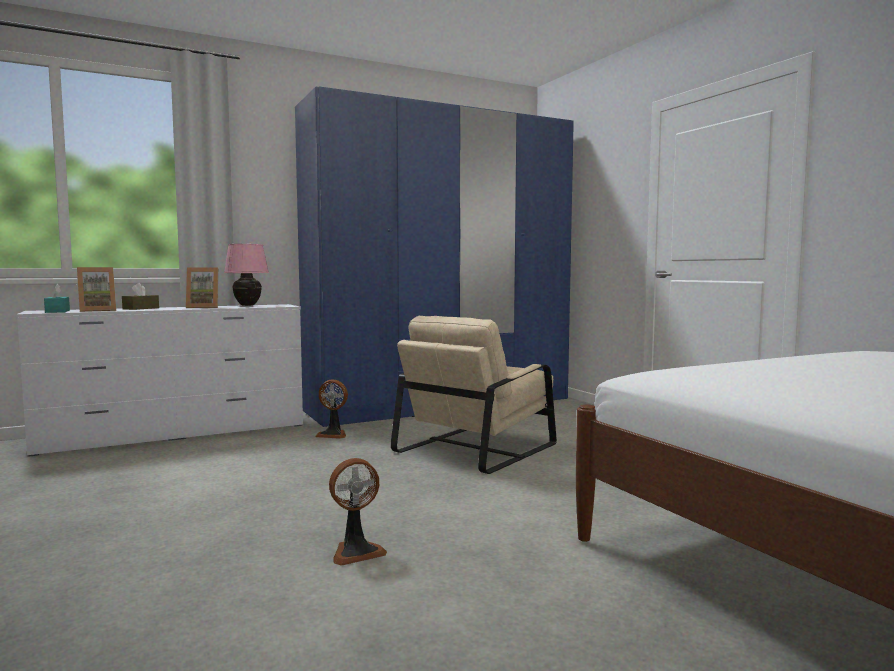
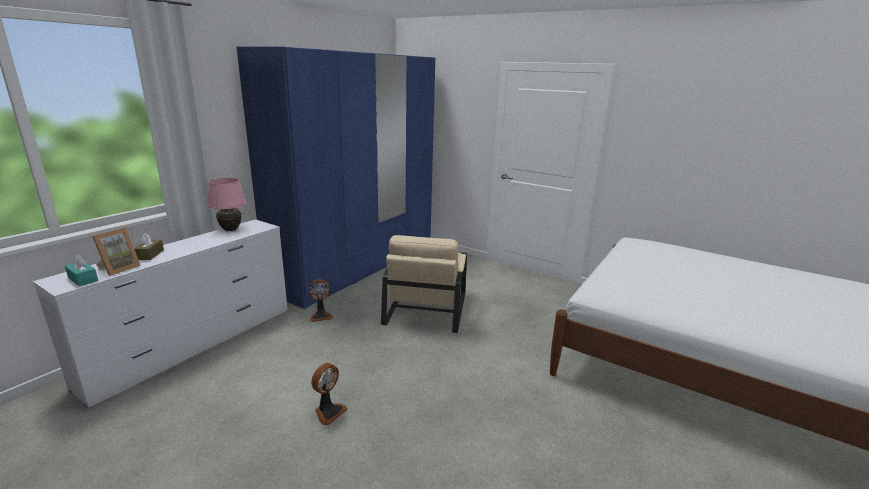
camera: 30 degrees left, 15 degrees up
(203, 307) = (203, 242): picture frame -> none
(356, 552) = (458, 422): fan -> fan (328, 412)

